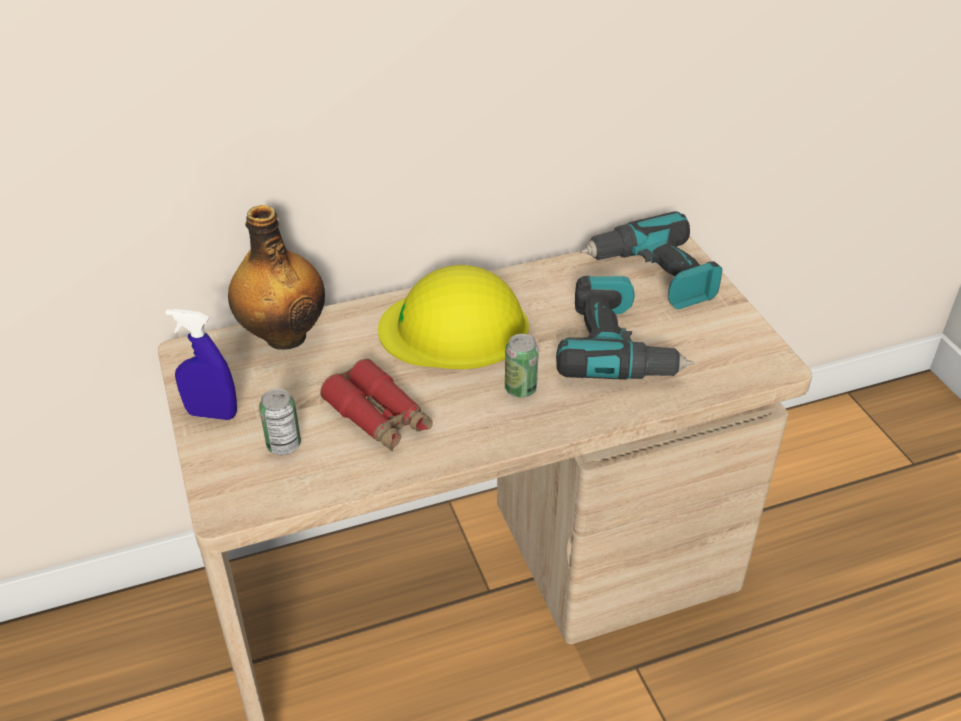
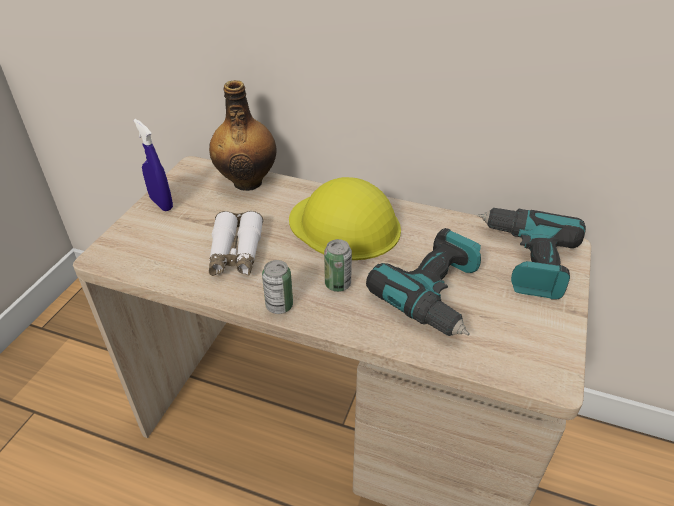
camera: 40 degrees right, 0 degrees up
(284, 445) = (170, 240): can -> can (279, 306)
(379, 417) = (236, 253): red binoculars -> white binoculars

